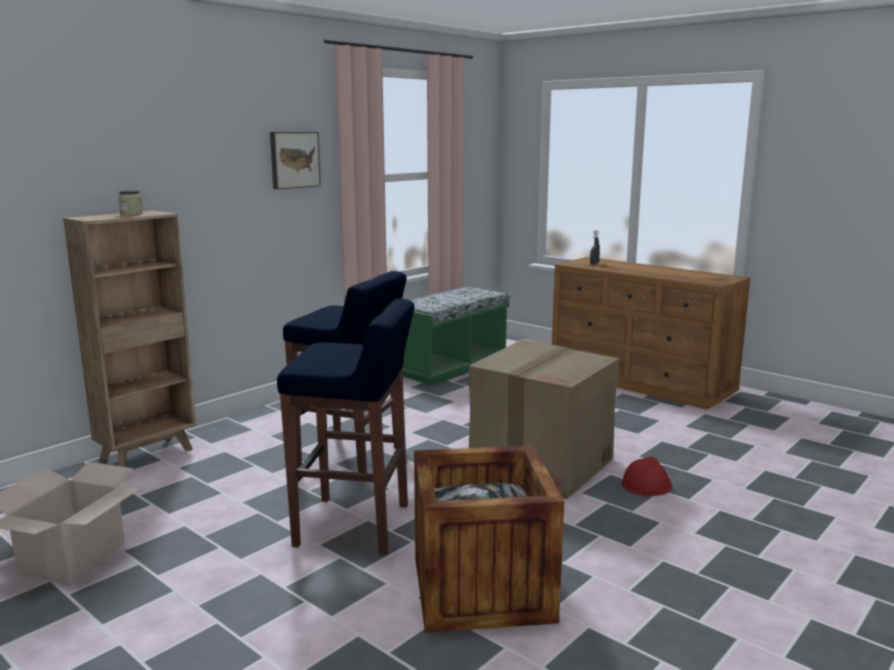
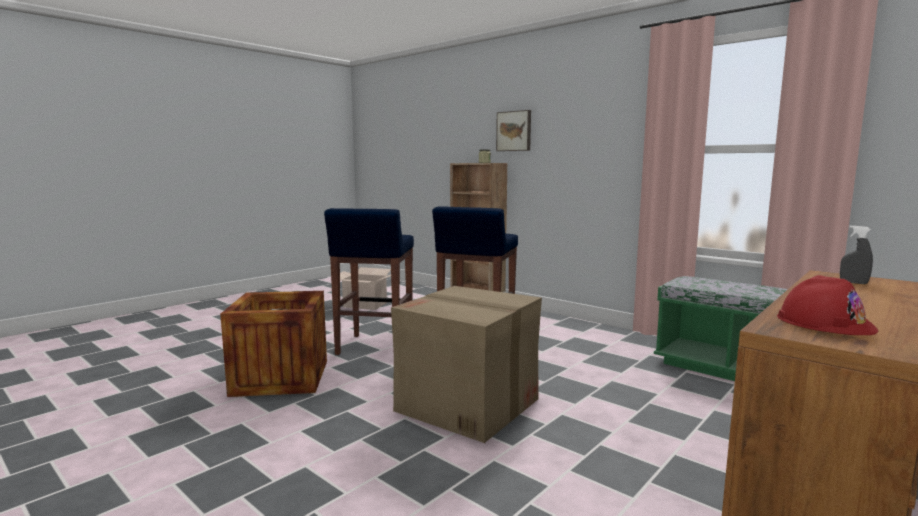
camera: 90 degrees right, 5 degrees down
(294, 160) = (614, 131): picture -> picture (514, 131)
(646, 485) = (414, 454): red hard hat -> red hard hat (824, 323)

